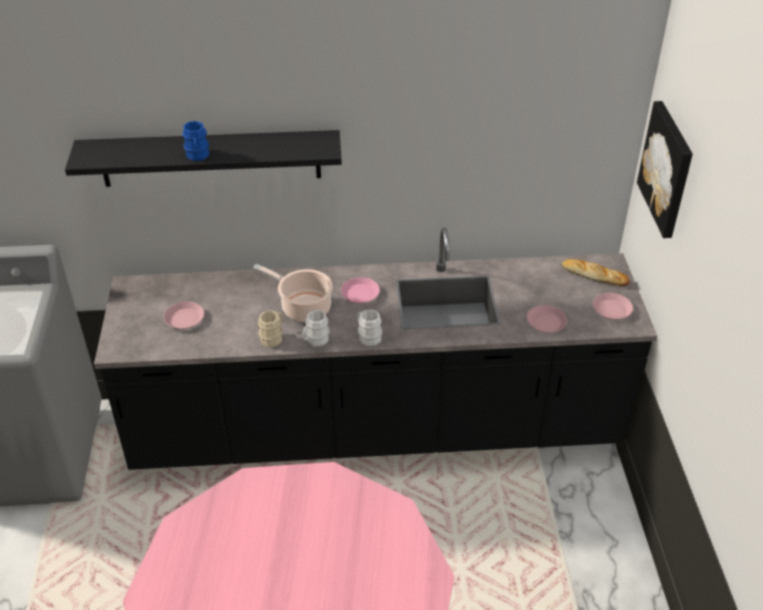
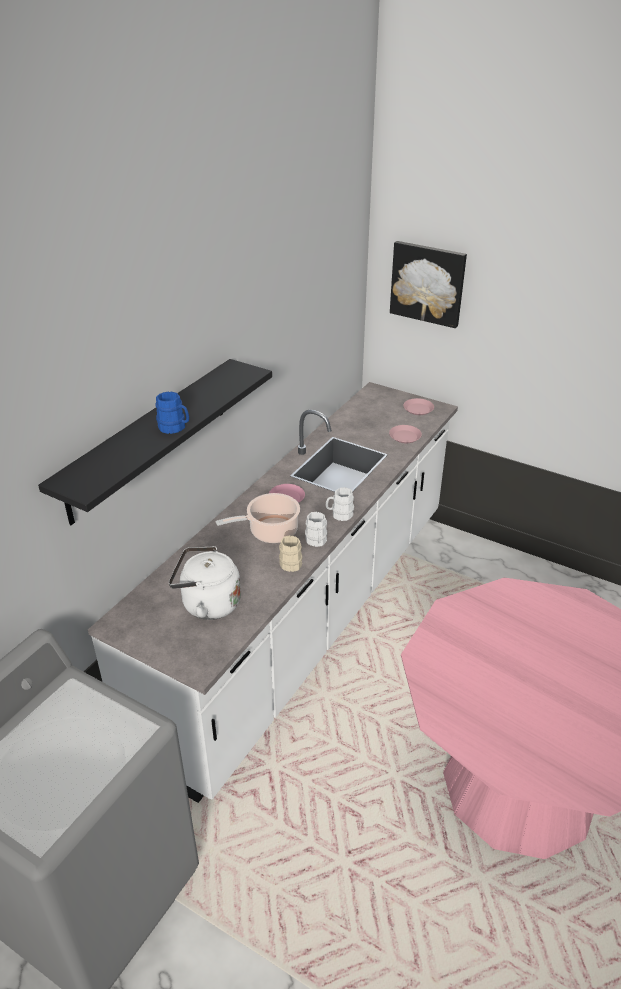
camera: 55 degrees left, 5 degrees down
(184, 318) = (207, 604): pink plate -> white kettle
(381, 431) = (310, 618): black counter -> white counter
(594, 275) = (379, 400): bread -> none

